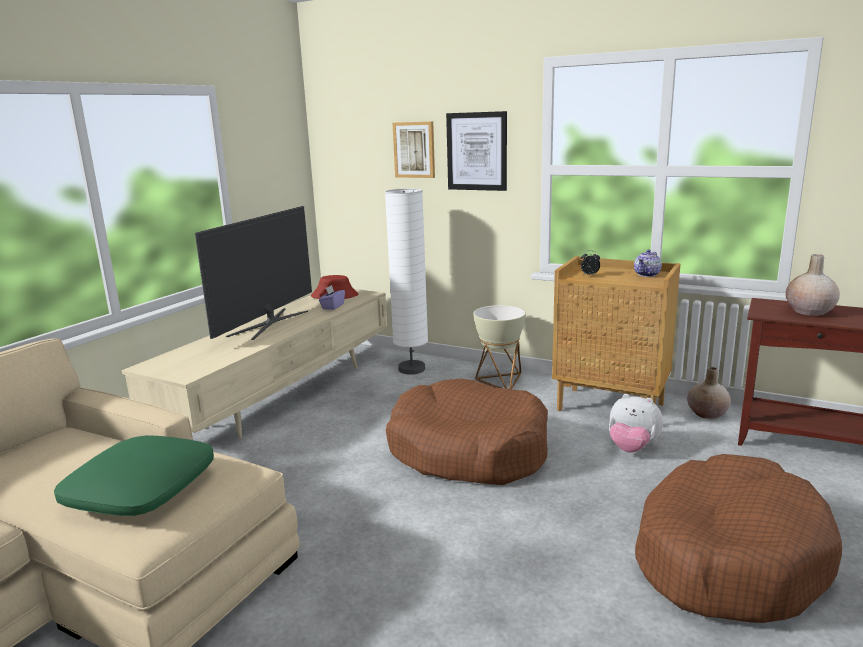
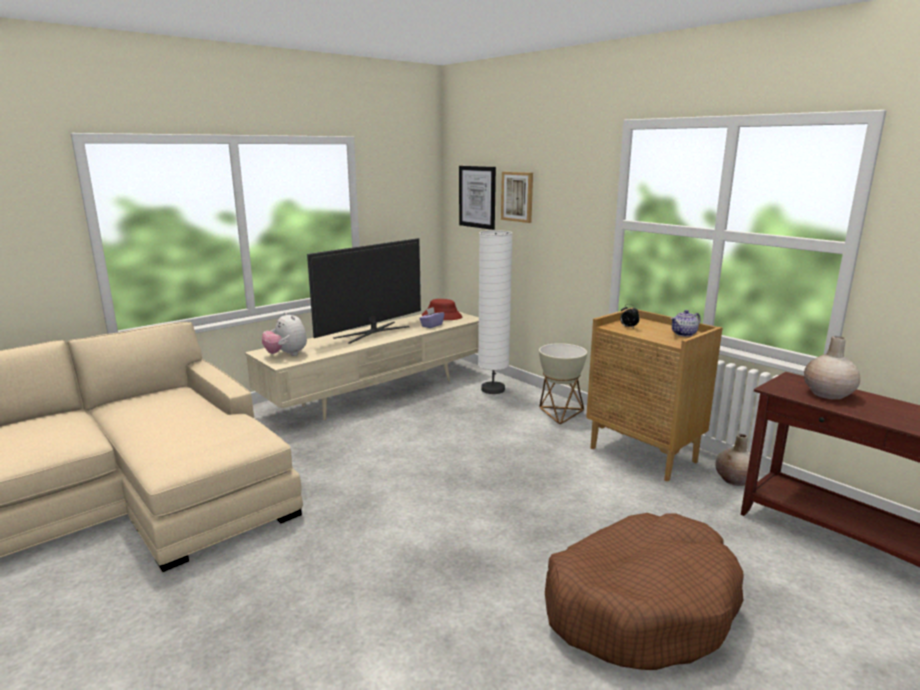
camera: 20 degrees right, 0 degrees up
(141, 489) = (190, 436): green pillow -> none
(468, 450) = (486, 465): brown dog bed -> none
(477, 151) = (565, 202): picture -> picture (477, 197)
(632, 448) = (631, 495): plush toy -> plush toy (286, 355)

